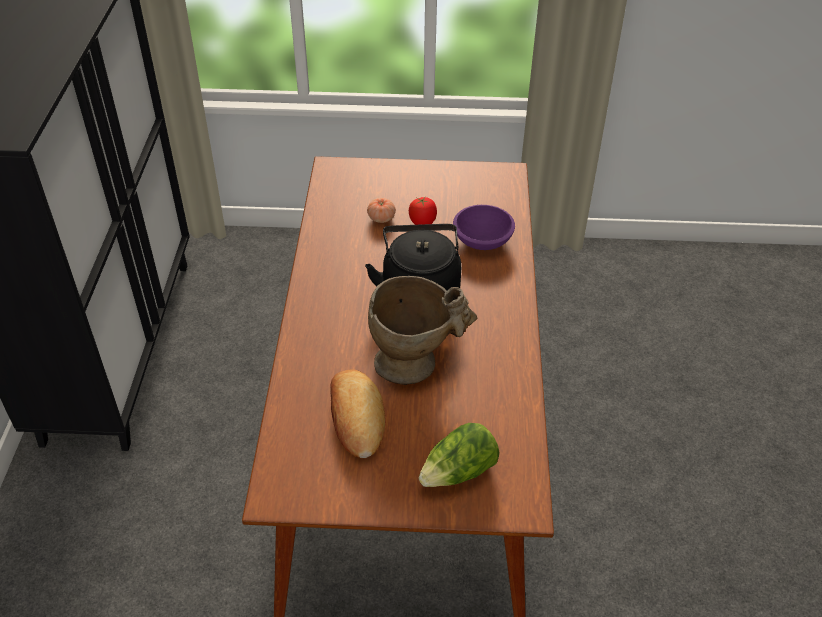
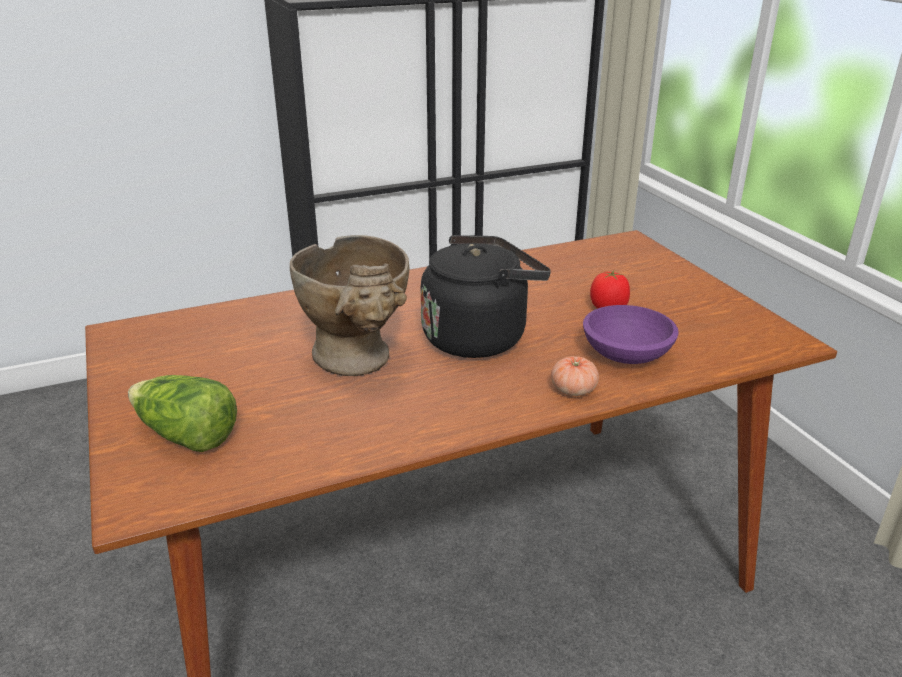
camera: 65 degrees right, 15 degrees down
(356, 417) = (249, 347): bread -> none
(381, 218) = (584, 284): tomato -> tomato (573, 390)

